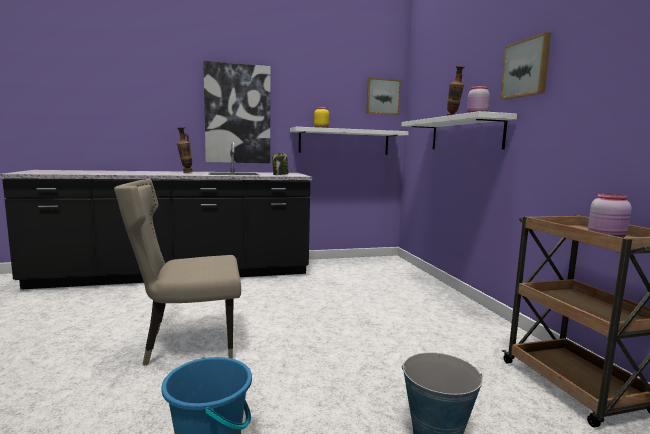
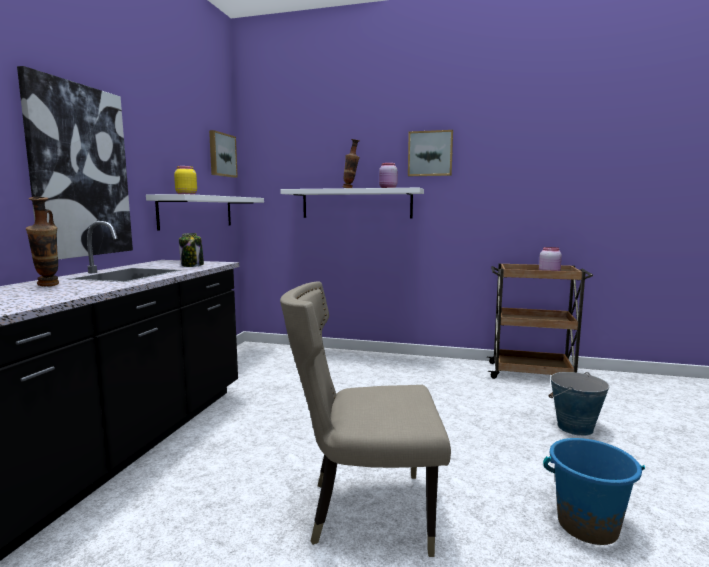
camera: 60 degrees left, 0 degrees up
(187, 344) = (364, 511): beige chair -> beige chair turned 75 degrees clockwise

